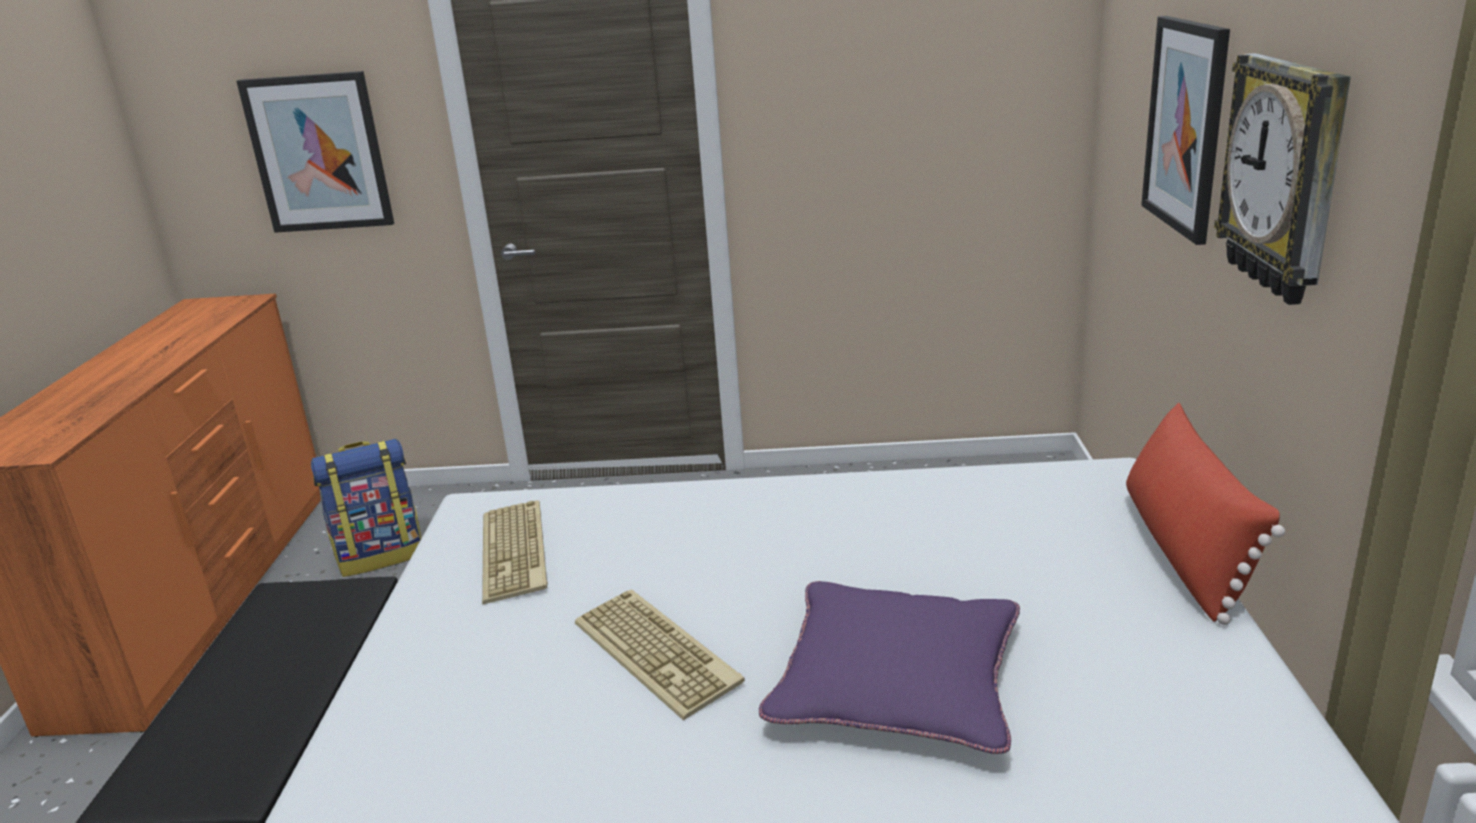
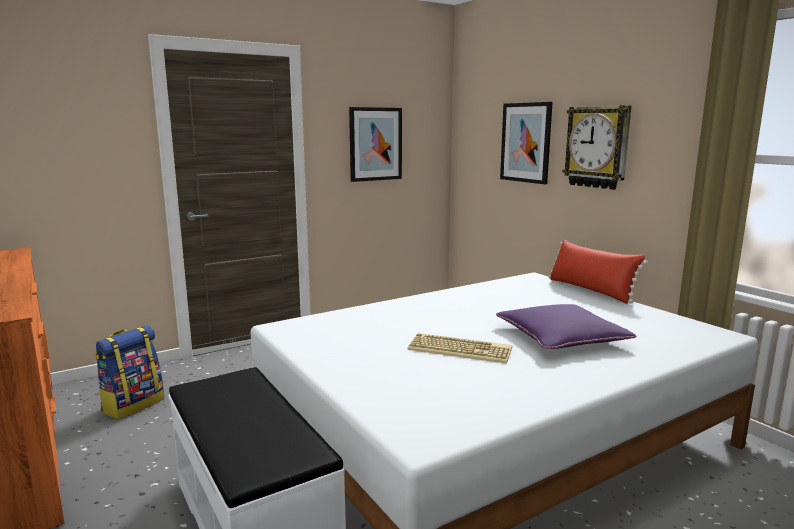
camera: 35 degrees left, 10 degrees down
(319, 153) = (70, 156): picture -> picture (375, 144)
(516, 552) = (334, 336): keyboard -> none

